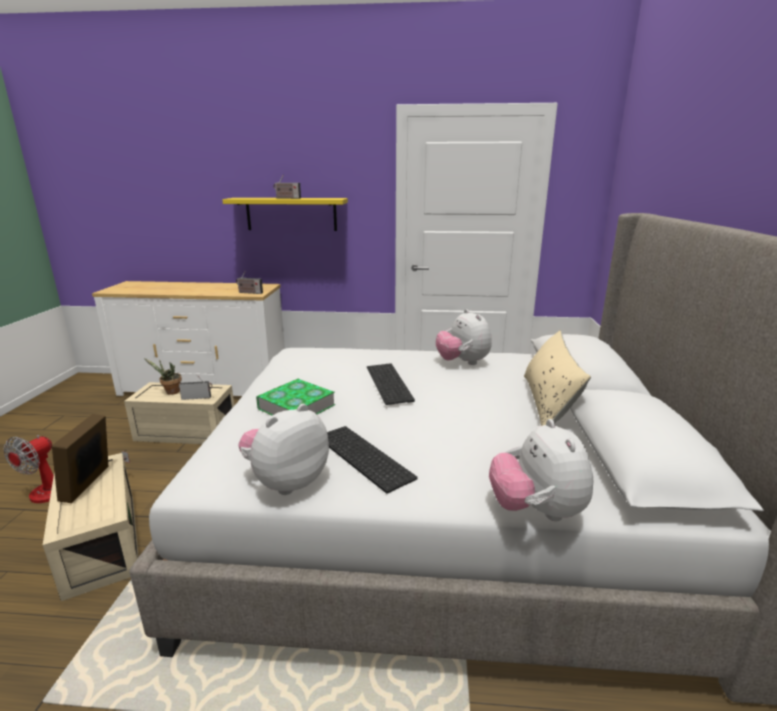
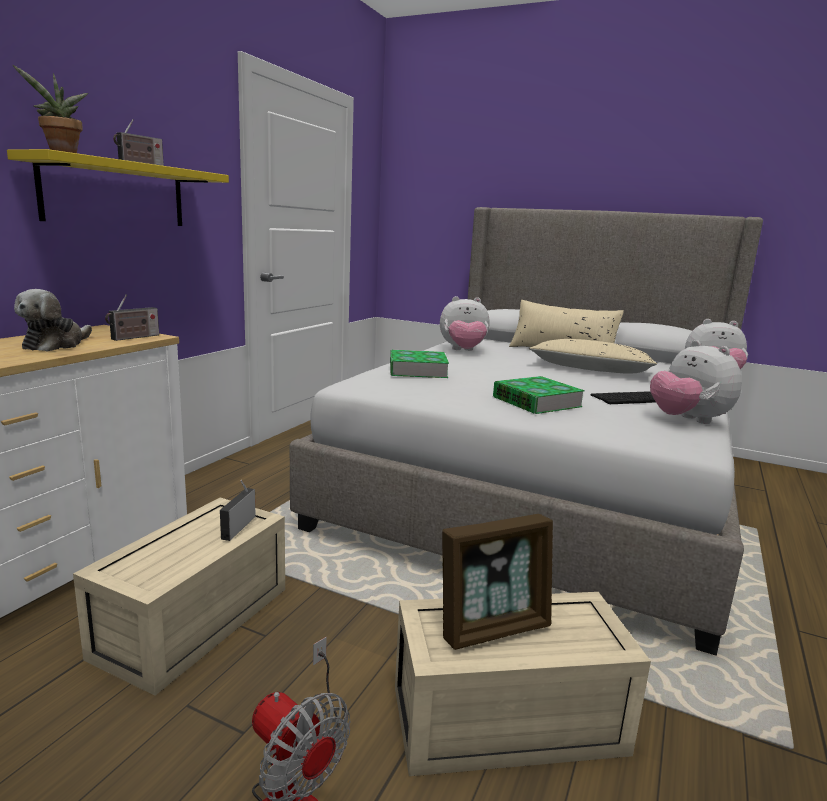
camera: 70 degrees left, 5 degrees down
(89, 484) = (493, 628): picture frame -> picture frame turned 45 degrees counterclockwise
(170, 392) = (172, 551): potted plant -> potted plant (62, 152)
(220, 289) = (56, 345): none -> plush toy
(345, 357) = (417, 370): none -> book
(390, 383) = (504, 370): keyboard -> none
(467, 423) = (591, 370): none -> beige pillow

